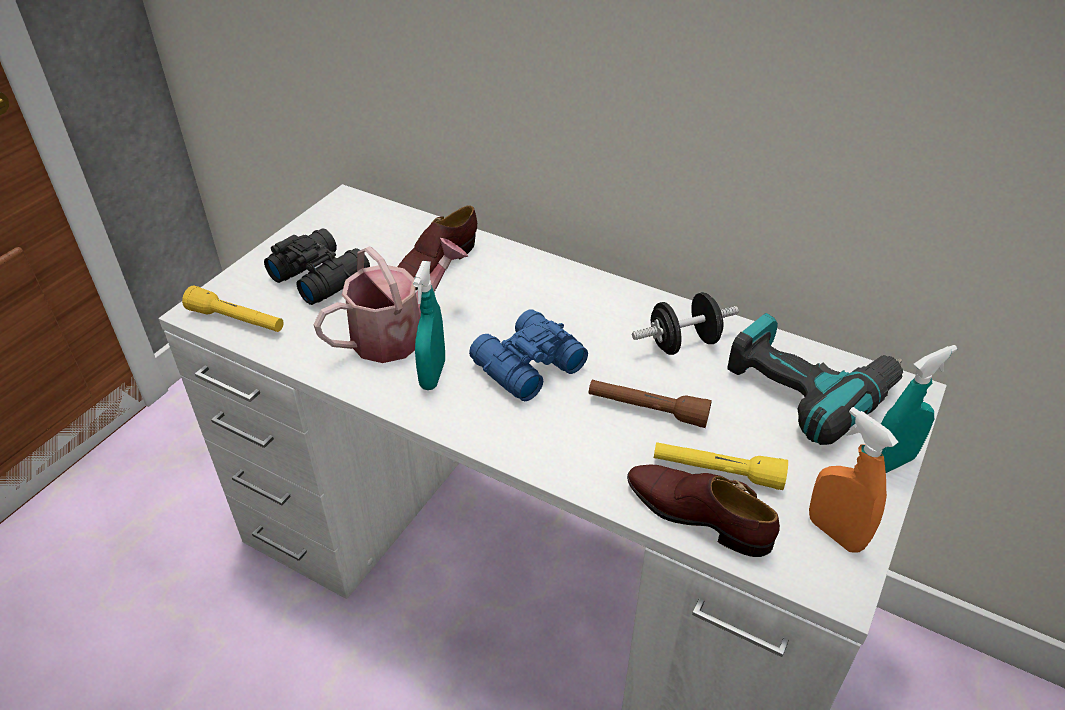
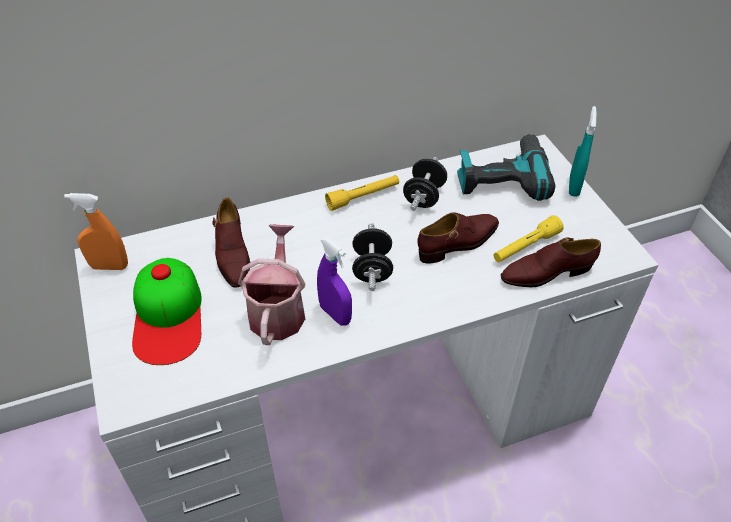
camera: 50 degrees left, 5 degrees up
(237, 321) = (163, 387): yellow flashlight -> yellow flashlight (363, 197)
(320, 275) = (168, 316): black binoculars -> cap
(433, 375) = (335, 314): turquoise spray bottle -> purple spray bottle
(525, 365) = (372, 269): blue binoculars -> black dumbbell
(647, 410) = (458, 243): brown flashlight -> brown shoe
(834, 533) = (597, 234): orange spray bottle -> orange spray bottle (109, 266)

